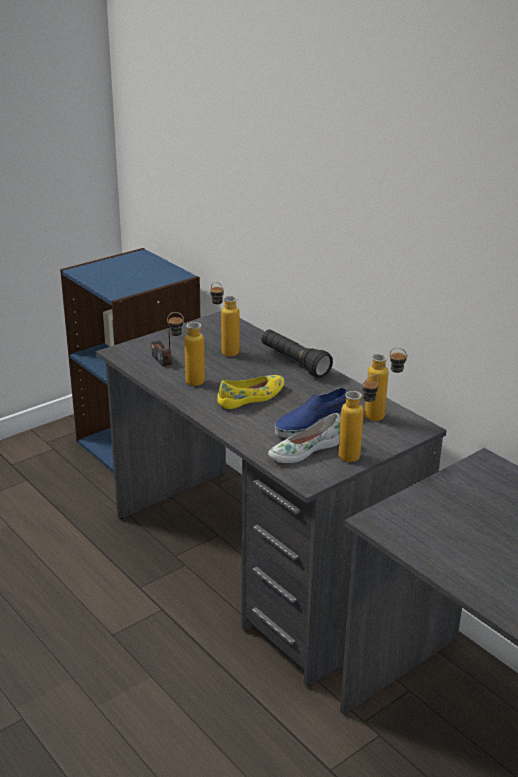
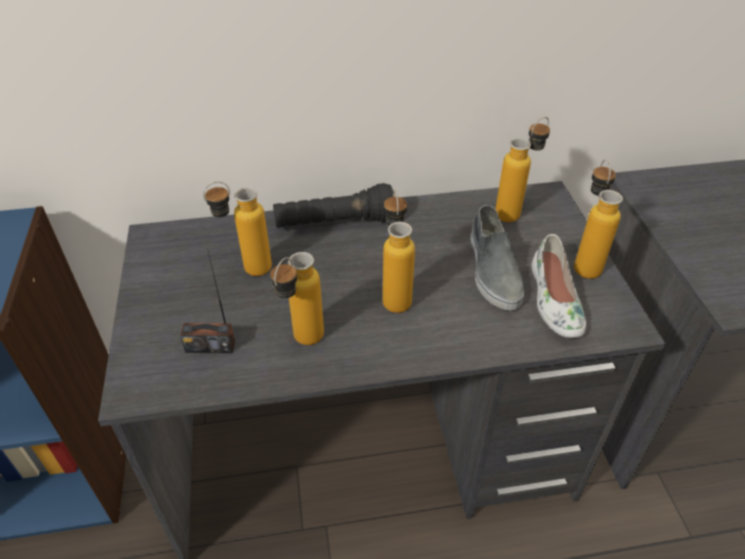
camera: 60 degrees left, 15 degrees up
(252, 397) = (395, 295): yellow shoe -> bottle
(311, 423) = (493, 269): blue shoe -> grey shoe

